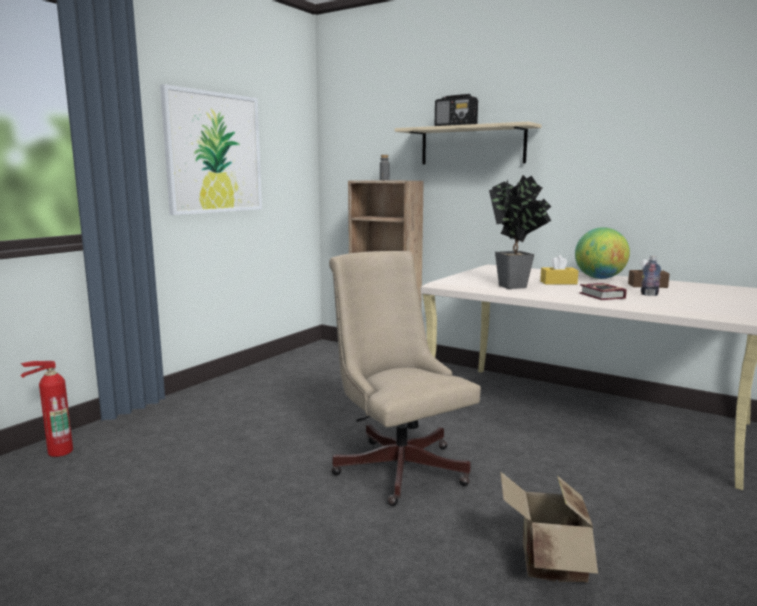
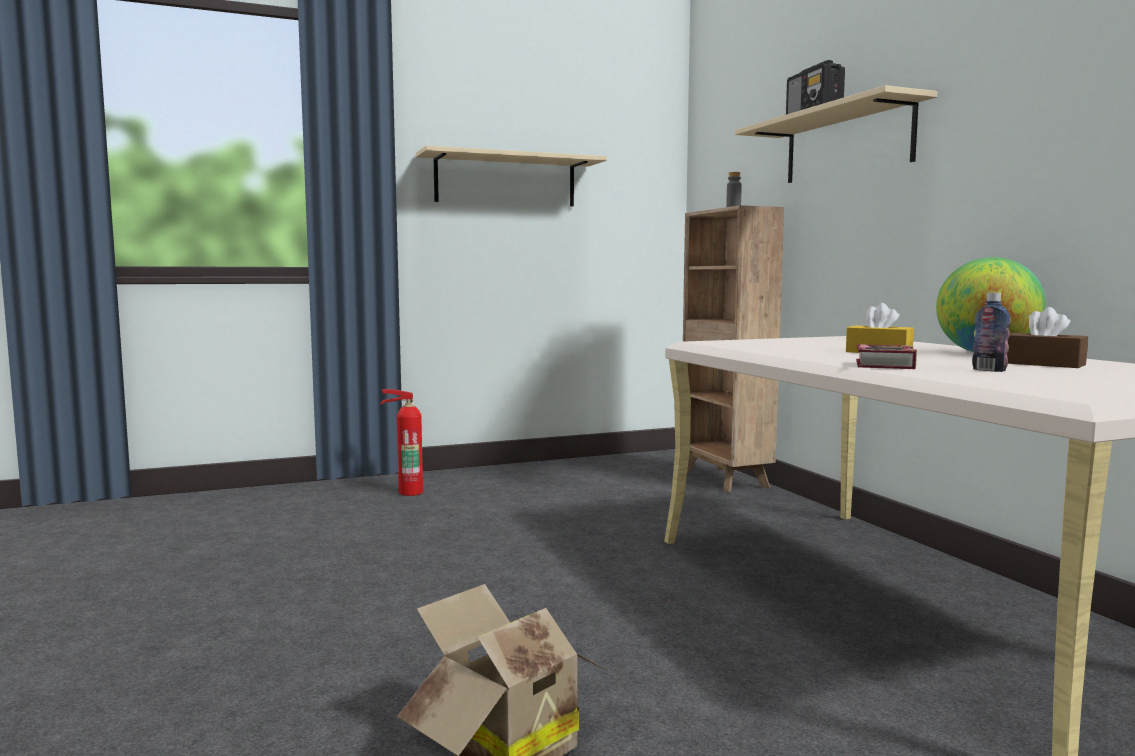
camera: 35 degrees right, 5 degrees down
(57, 451) = (252, 496): fire extinguisher -> fire extinguisher (408, 492)
(214, 153) = (505, 181): picture -> beige shelf
(397, 465) = (525, 588): beige office chair -> none
(517, 286) = (786, 351): potted plant -> none

